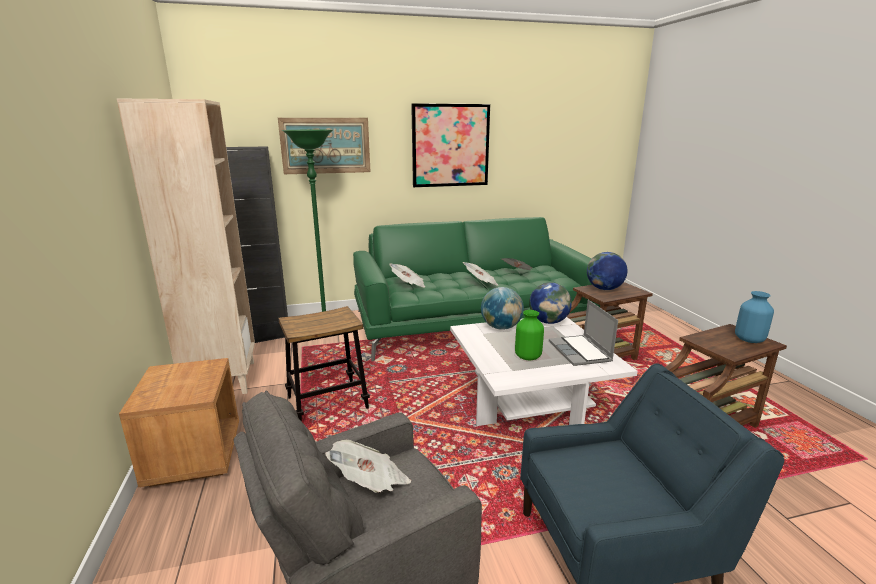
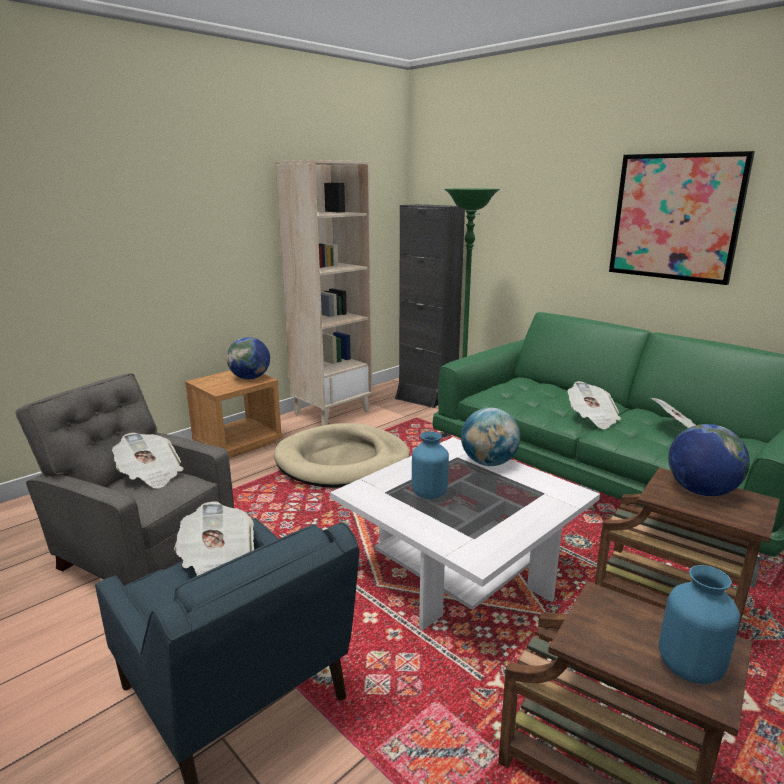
camera: 60 degrees right, 0 degrees up
(325, 145) = (519, 208): picture -> none
(327, 403) = (342, 461): stool -> beige dog bed
(408, 284) = (515, 388): newspaper -> newspaper (217, 562)
(527, 356) = (429, 493): green vase -> blue vase
(548, 322) = (553, 488): globe -> globe (250, 378)
(580, 352) = (487, 526): laptop -> none

